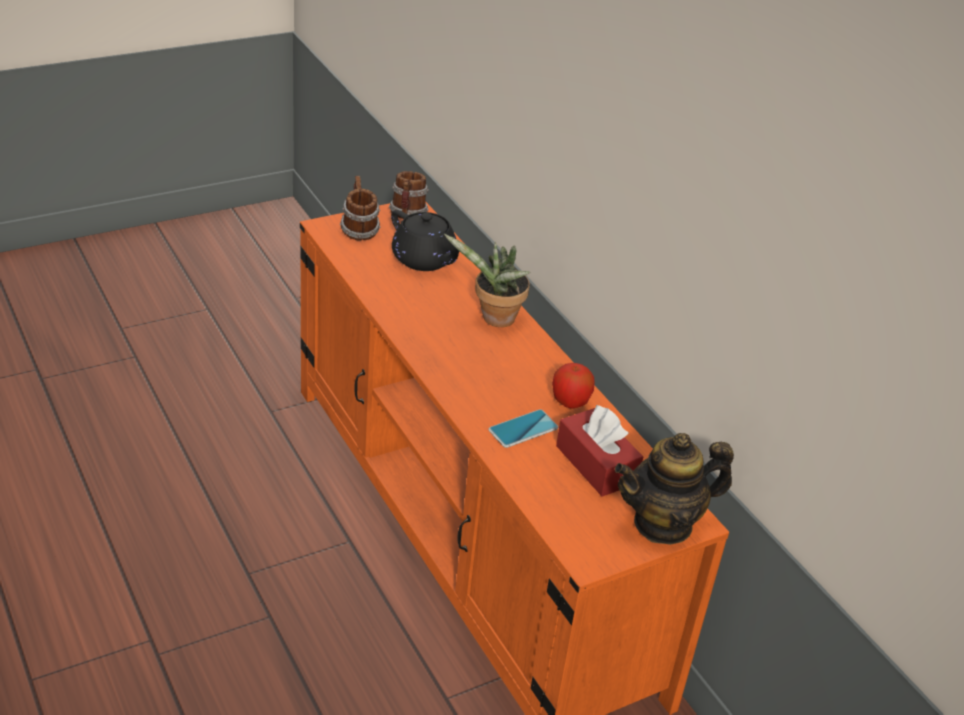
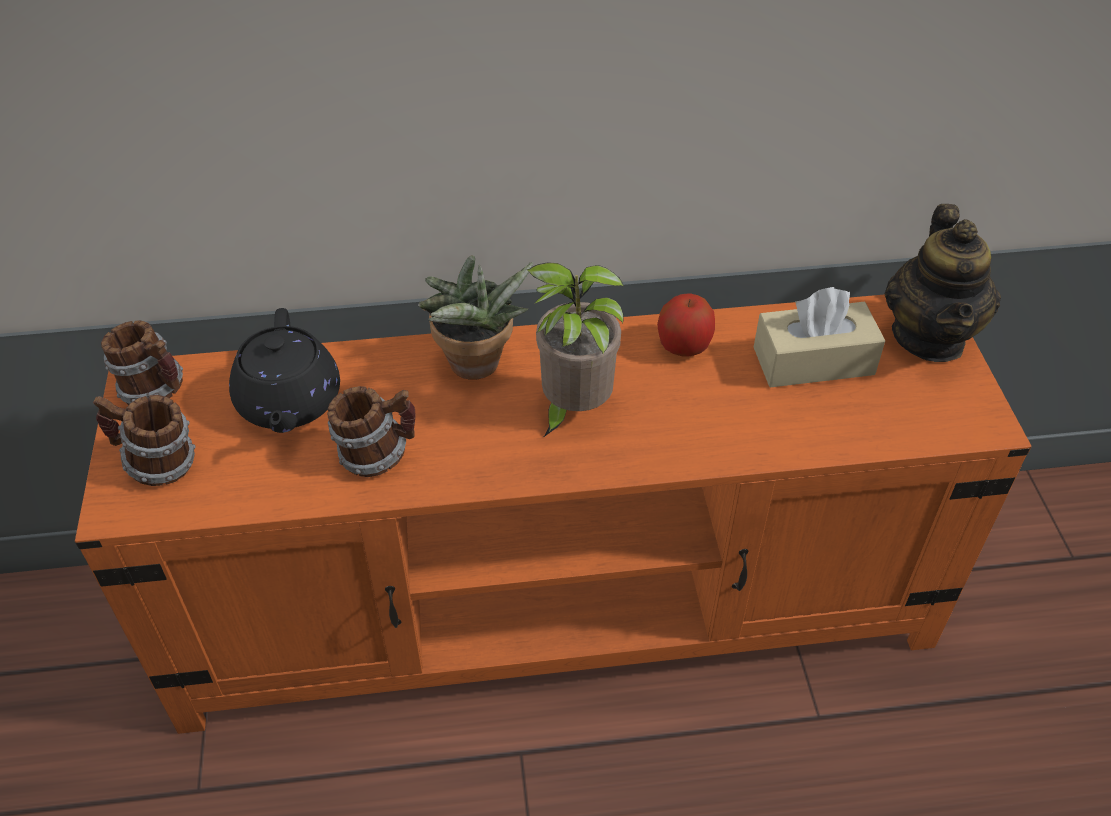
camera: 65 degrees left, 10 degrees up
(405, 298) = (377, 455): none -> mug
(425, 260) = (289, 403): black teapot -> black teapot turned 105 degrees clockwise
(483, 363) = (572, 410): none -> potted plant
(523, 429) = (728, 410): phone -> none
(596, 464) = (813, 361): red tissue box -> beige tissue box

